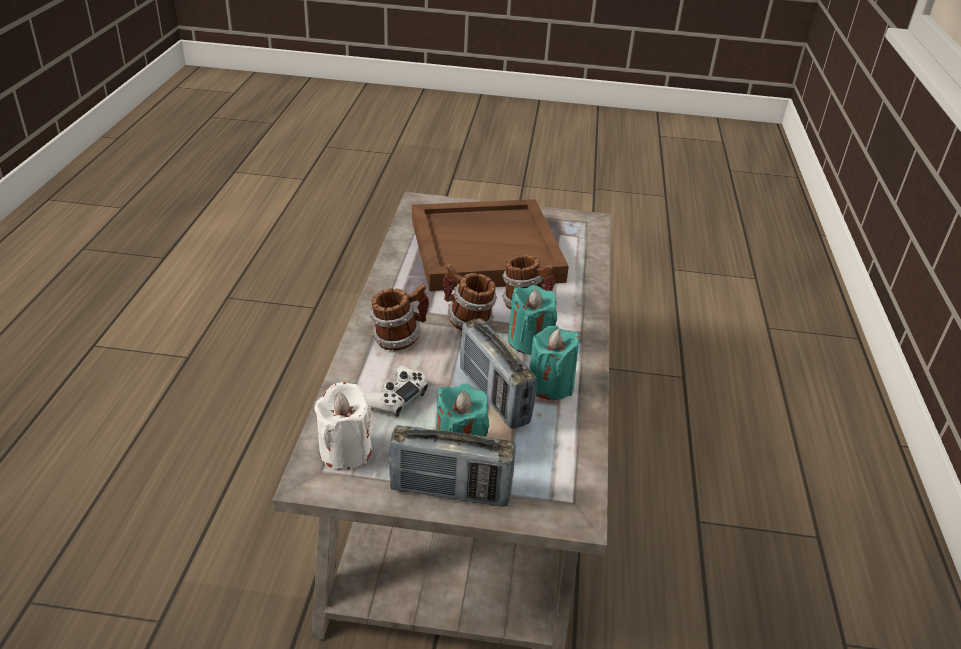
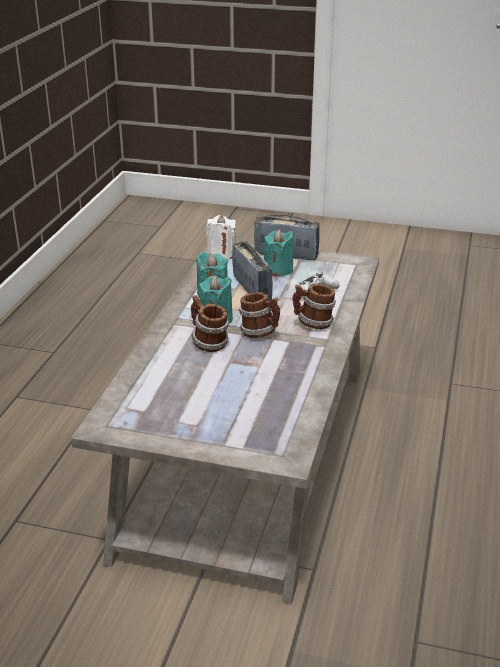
camera: 170 degrees left, 5 degrees down
(345, 451) = (344, 271): white candle -> white candle (221, 254)
(486, 249) = (227, 395): brown tray -> none

